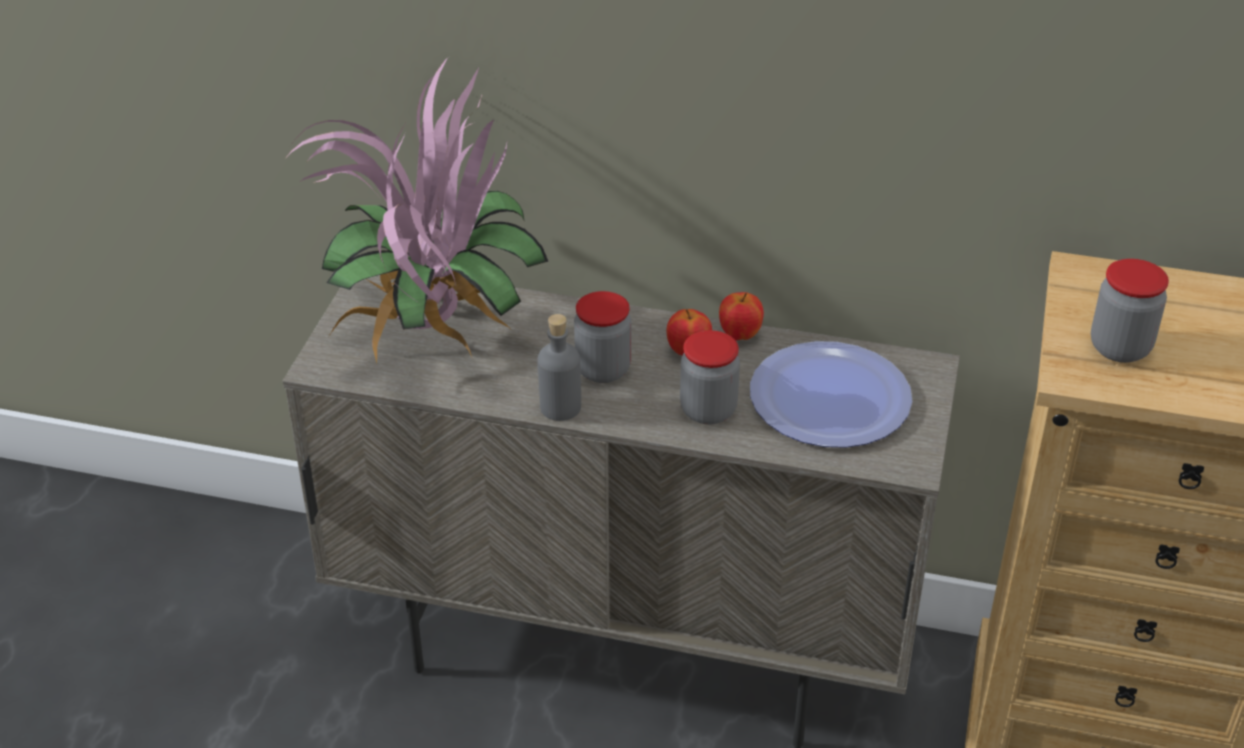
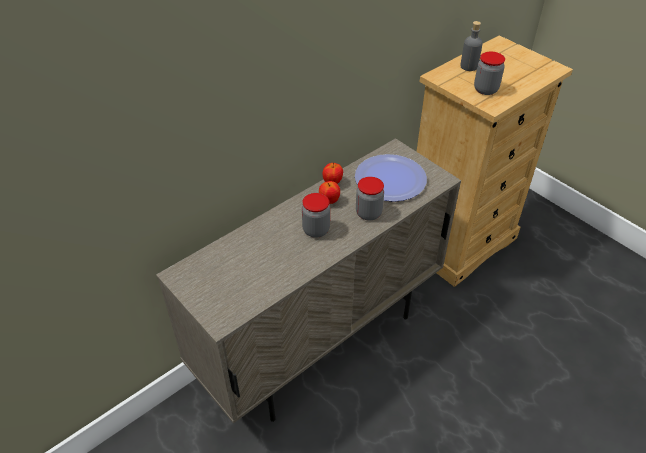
camera: 55 degrees left, 5 degrees up
(433, 340) = (243, 273): potted plant -> none
(560, 407) = (327, 254): grey bottle -> grey bottle (468, 66)

